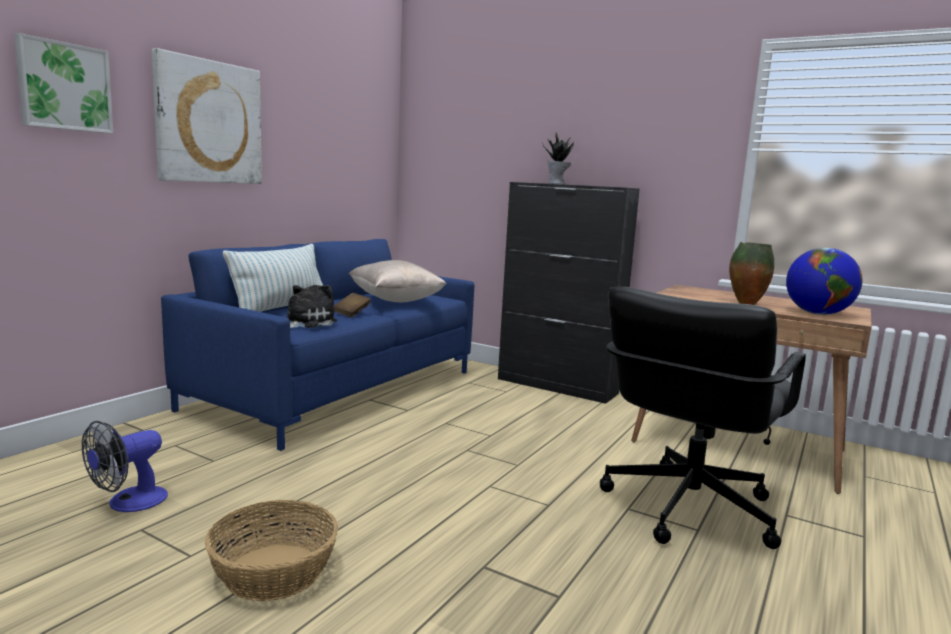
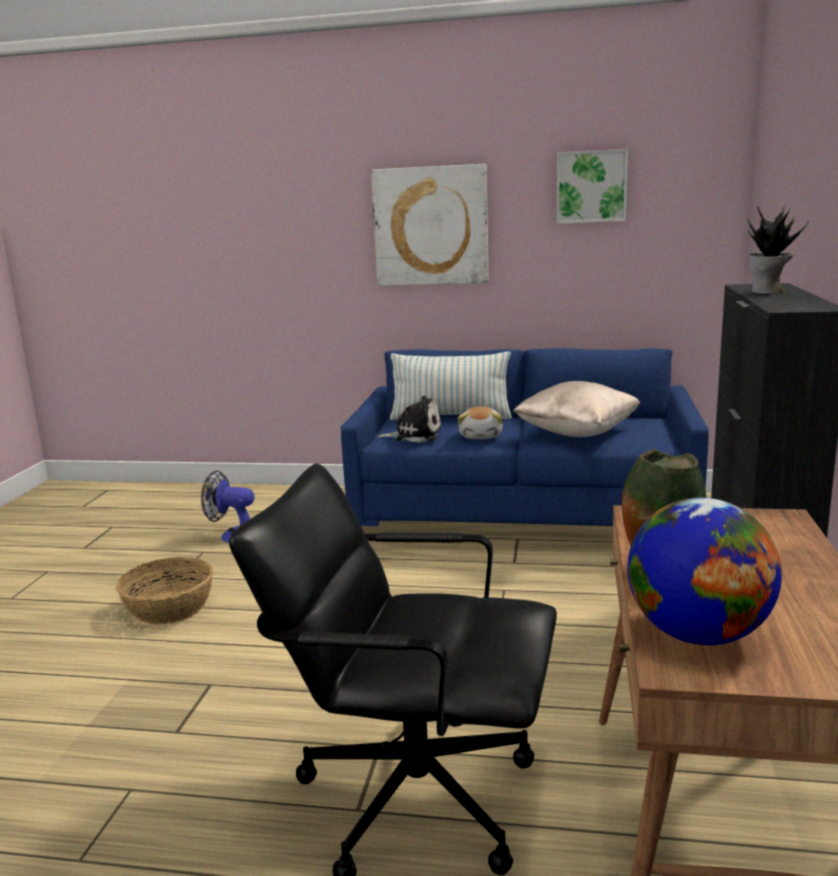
camera: 70 degrees right, 5 degrees up
(64, 86) = (303, 217): picture -> picture (591, 186)
(351, 313) = (481, 436): brown book -> plush toy

